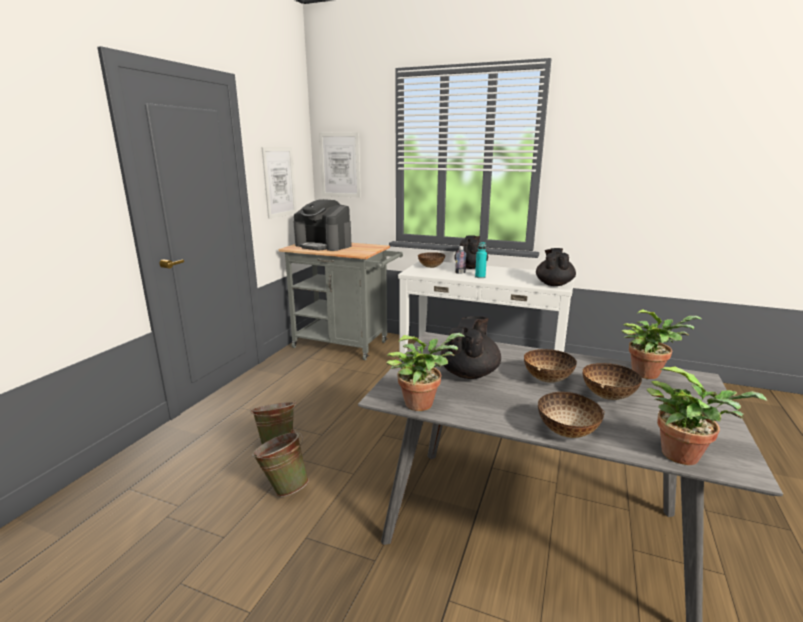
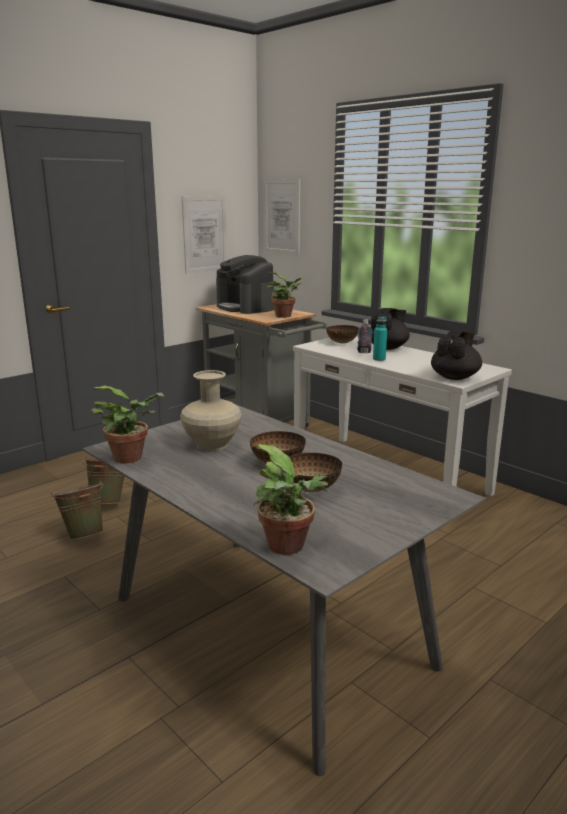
camera: 25 degrees right, 0 degrees up
(469, 373) = (213, 444): black teapot -> beige vase
(566, 432) = (213, 505): bowl -> none
(648, 373) = (399, 480): potted plant -> potted plant (285, 316)

